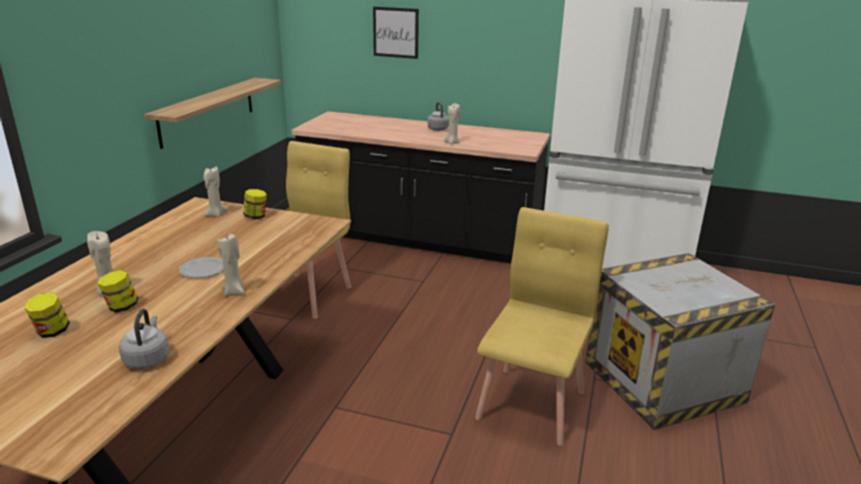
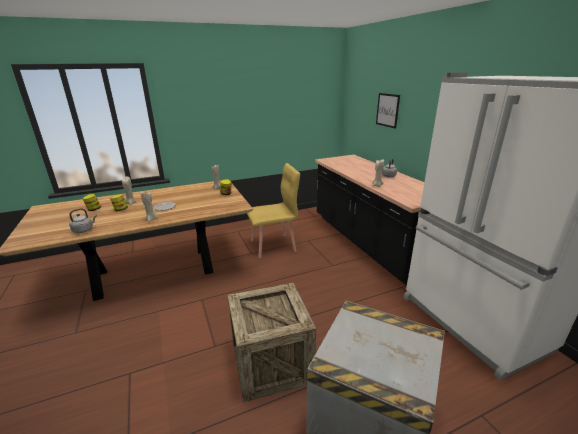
camera: 50 degrees right, 0 degrees up
(208, 111) = (274, 142): shelf -> none
(532, 404) = (271, 363): yellow chair -> crate

